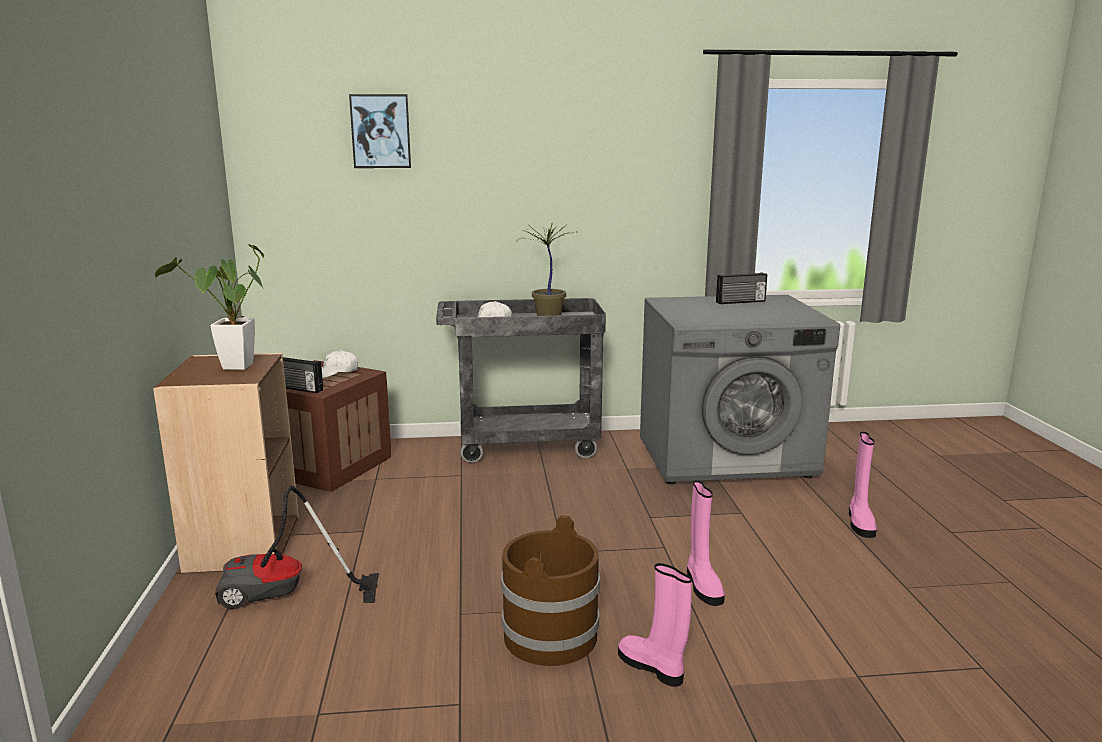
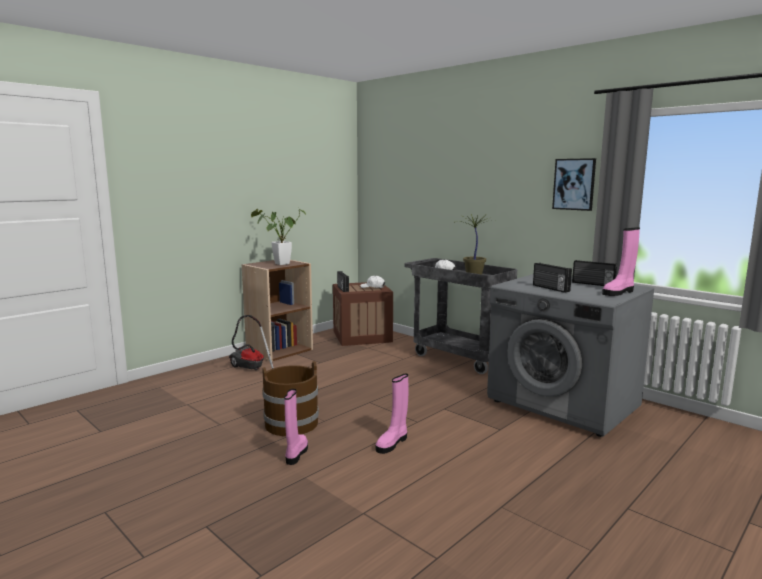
camera: 50 degrees right, 5 degrees down
(380, 131) = (416, 157): picture -> picture (574, 184)
(733, 316) = (550, 288): none -> radio
(860, 523) = (566, 469): pink boot -> pink boot (618, 292)

